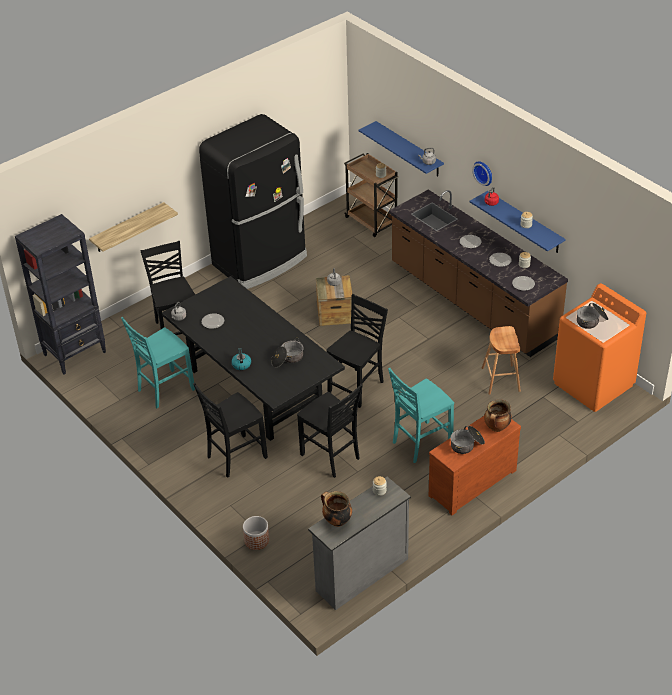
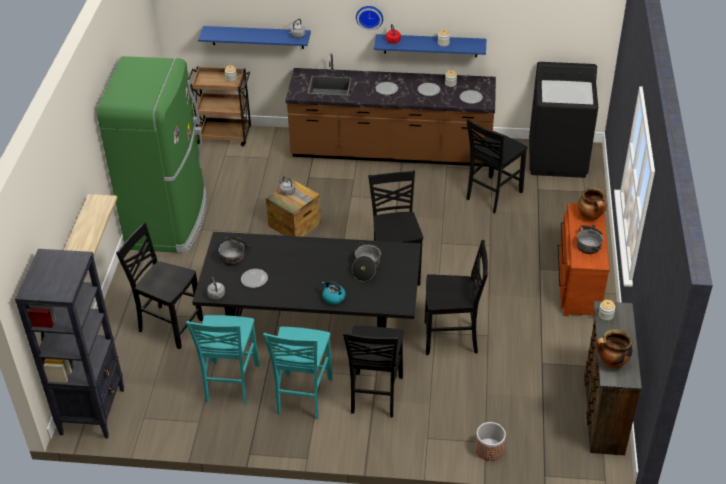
camera: 45 degrees left, 0 degrees up
(261, 261) = (169, 220): black fridge -> green fridge
(360, 574) = (602, 412): grey dresser -> brown dresser
(420, 443) = (502, 280): turquoise chair -> turquoise chair (302, 397)
(500, 379) = (492, 195): brown stool -> black chair
(591, 321) = (563, 94): cooking pot -> cooking pot (235, 254)
(593, 384) = (558, 159): orange washing machine -> black washing machine

